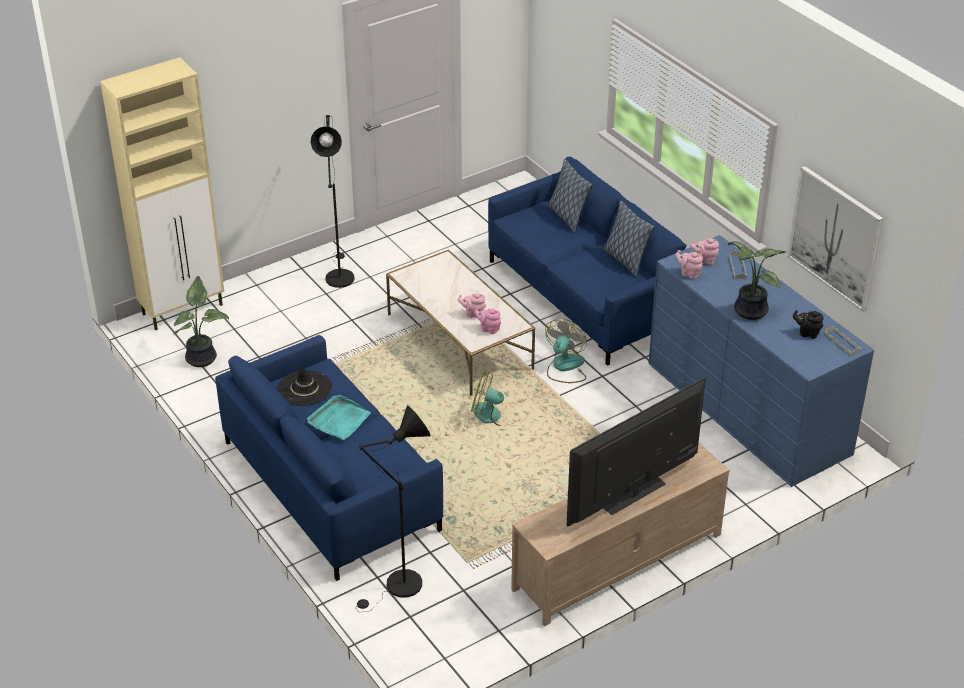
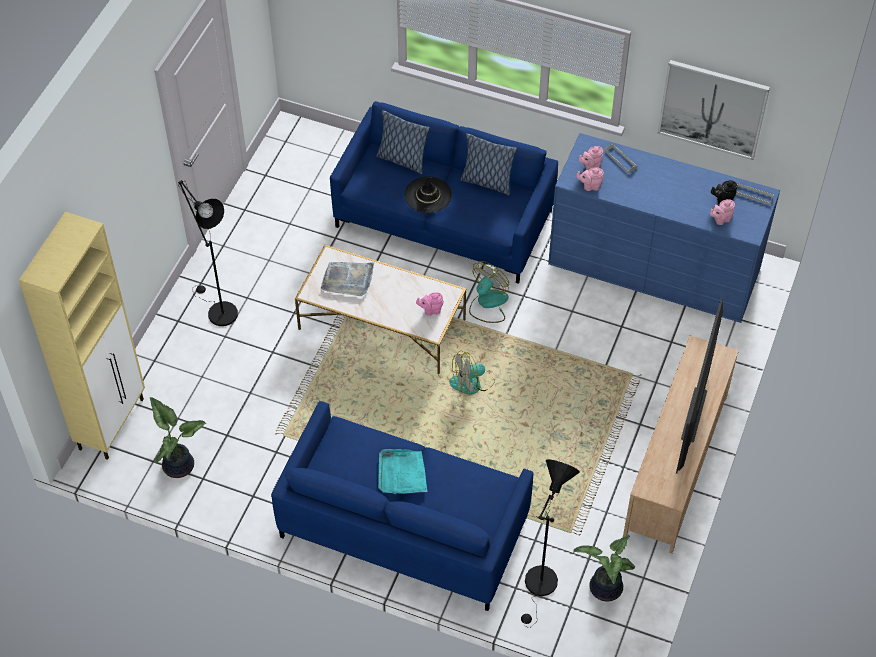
camera: 35 degrees left, 15 degrees up
(304, 388) = (345, 459): black hat -> black hat (428, 195)
(442, 279) = (348, 280): none -> grey tray
(473, 314) = (405, 302): pink teapot -> pink teapot (720, 219)
(565, 367) = (488, 304): fan -> fan turned 45 degrees clockwise
(748, 311) = (664, 201): potted plant -> potted plant (604, 589)

